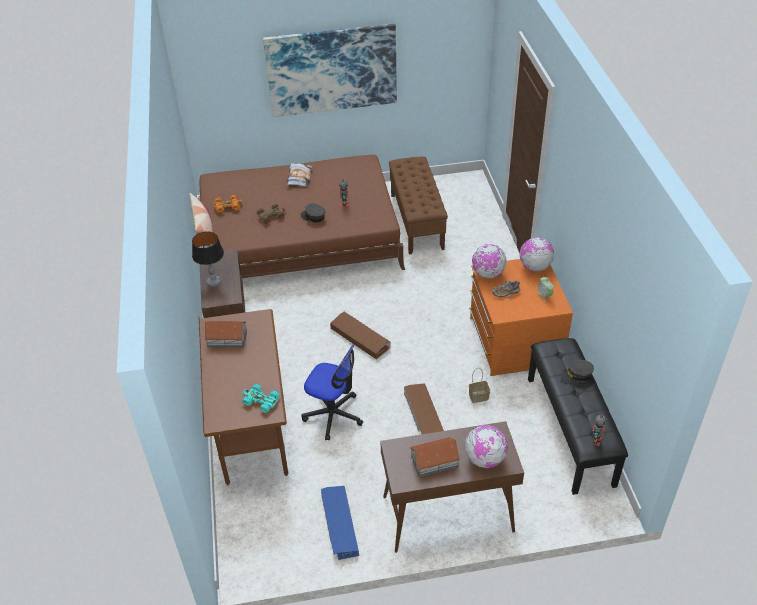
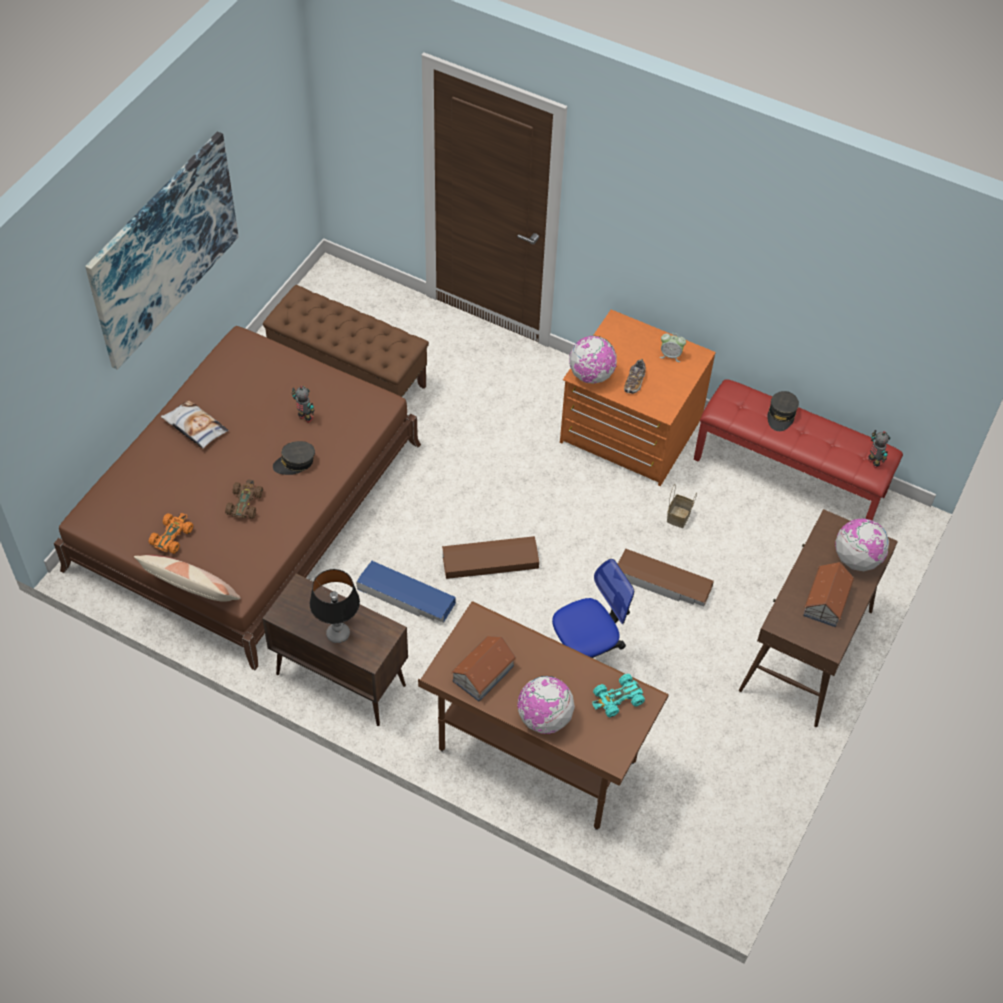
camera: 55 degrees left, 10 degrees up
(339, 525) = (742, 754): blue storage box -> blue storage box (406, 596)
(534, 267) = (620, 331): globe -> globe (544, 718)
(571, 430) = (790, 476): black bench -> red bench

